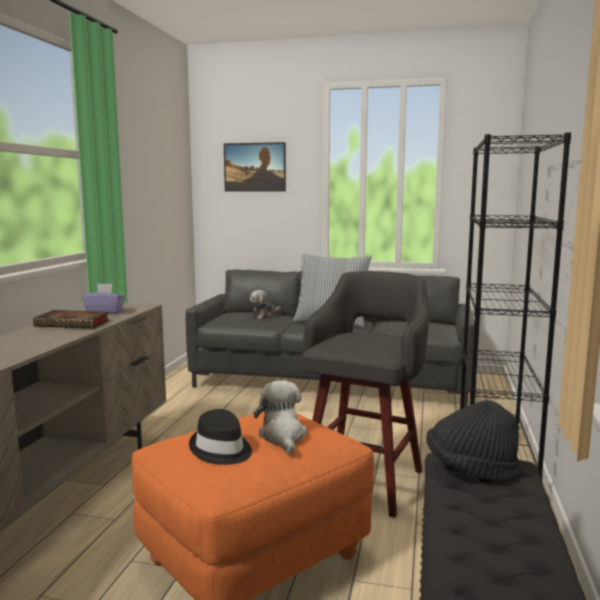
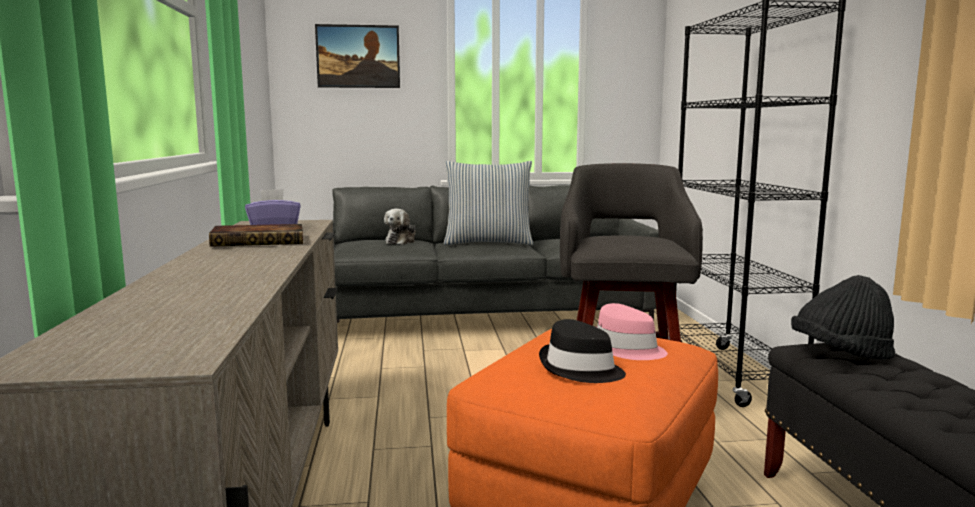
camera: 20 degrees left, 0 degrees up
(283, 437) = (626, 348): plush toy -> pink hat

